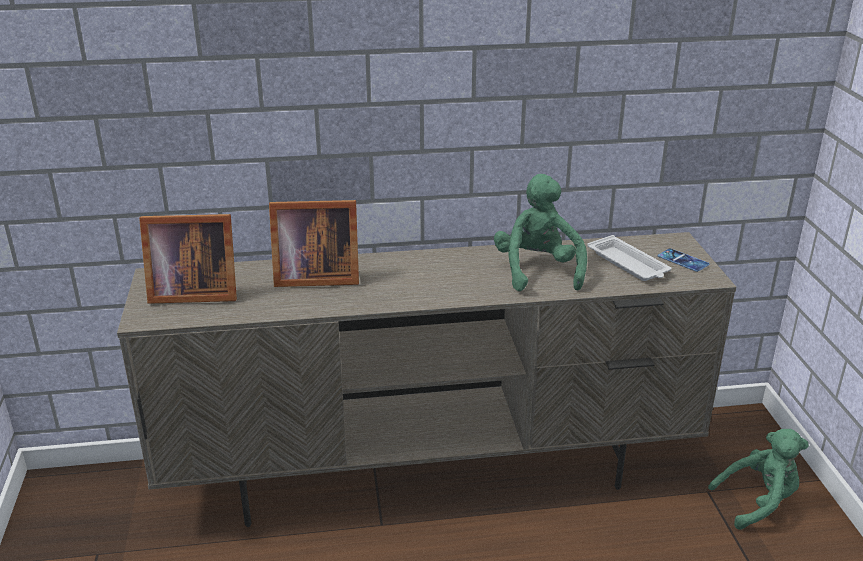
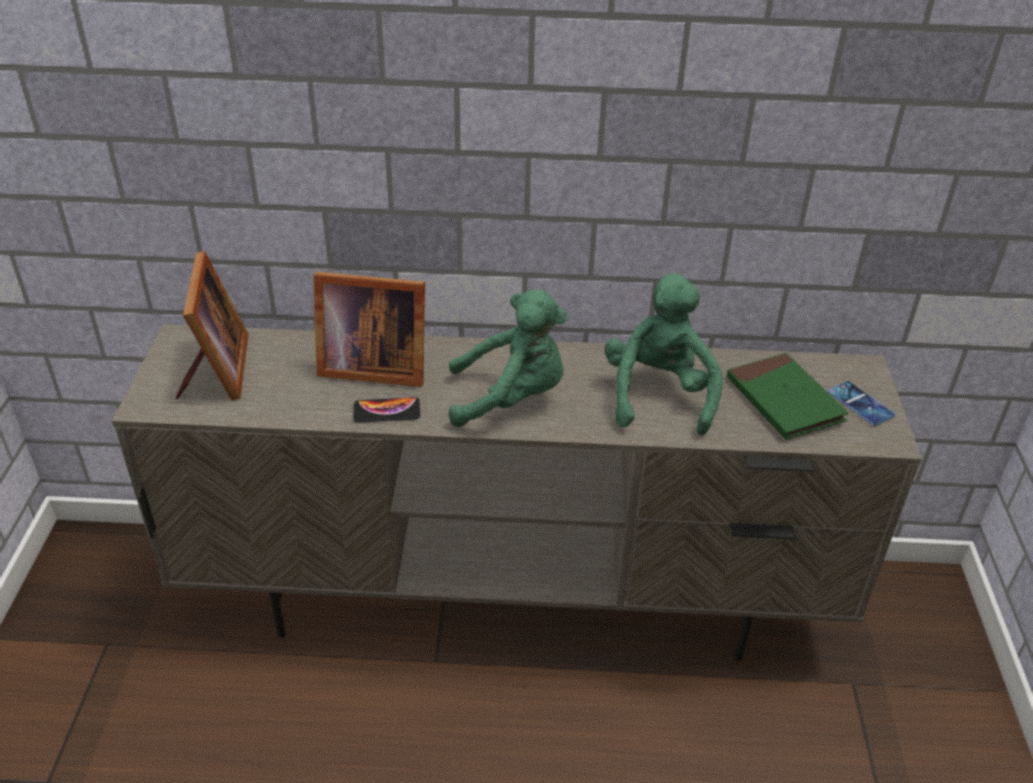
camera: 10 degrees right, 10 degrees up
(191, 292) = (216, 371): picture frame -> picture frame turned 105 degrees counterclockwise
(337, 302) = (386, 411): none -> phone
(629, 264) = (784, 400): white tray -> green book
(758, 502) = (915, 710): green plush toy -> green plush toy (511, 398)

